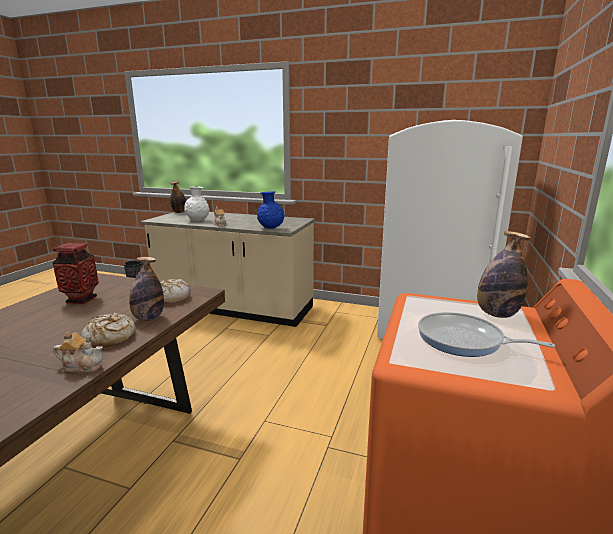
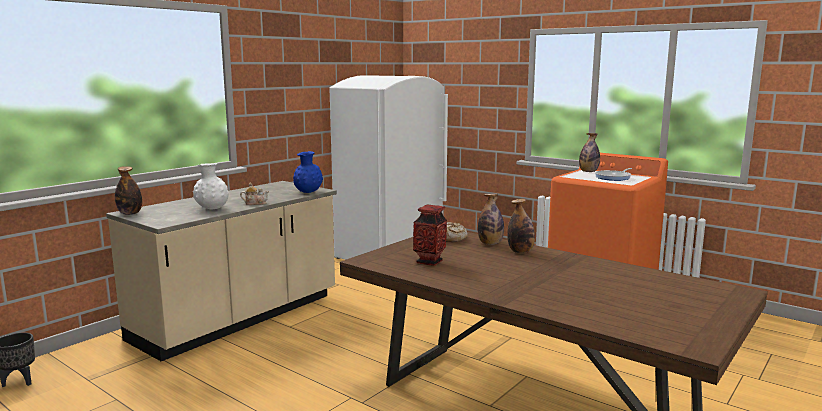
camera: 70 degrees left, 5 degrees down
(82, 366) = (561, 255): teapot -> none
(109, 338) = (520, 251): bread -> bottle

